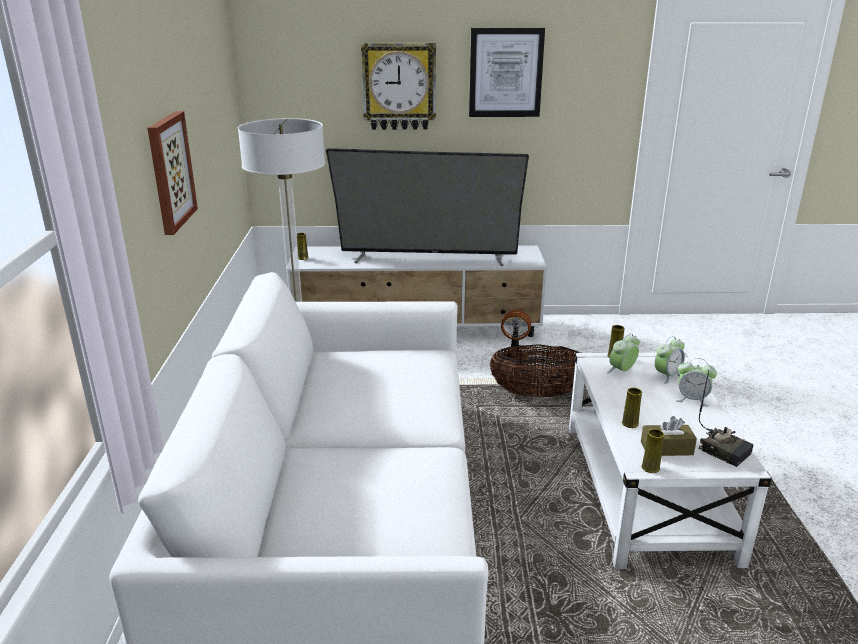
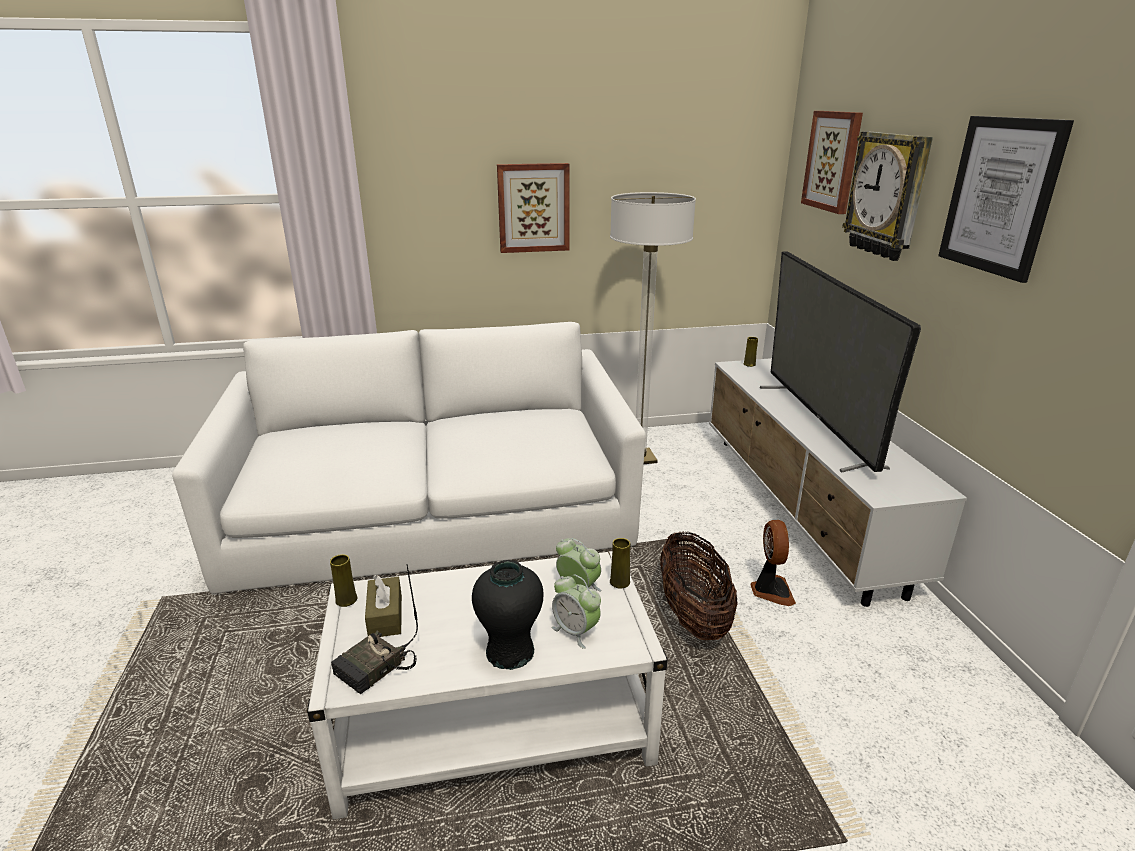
camera: 80 degrees right, 0 degrees up
(317, 69) = (833, 161): none -> picture
(630, 423) = (442, 589): yellow vase -> none
(692, 399) = (509, 652): alarm clock -> black vase

